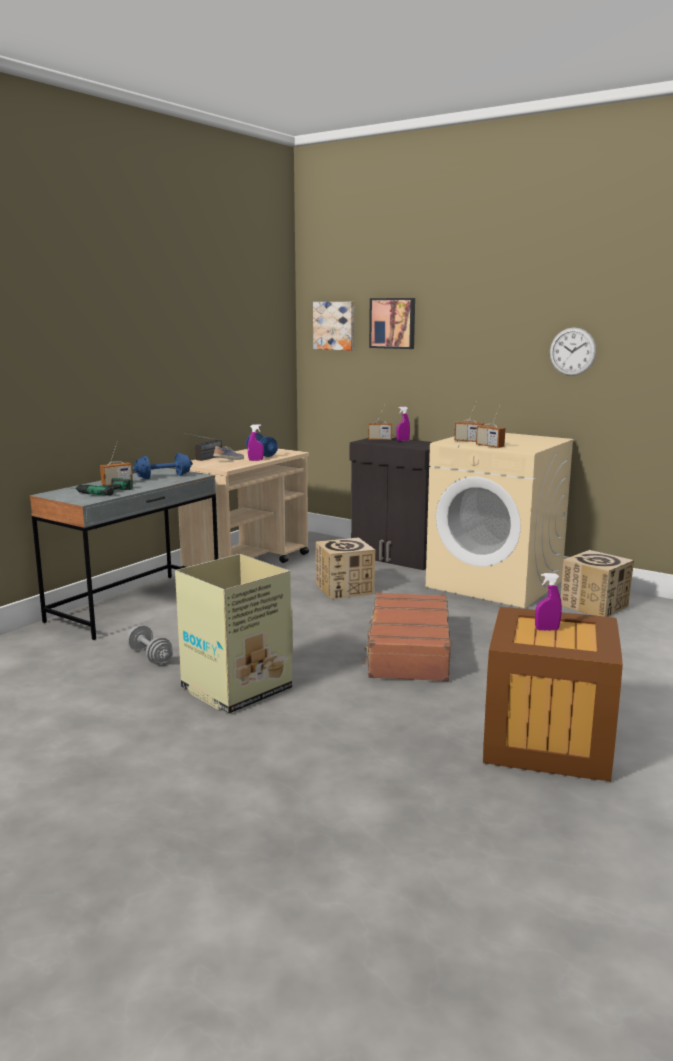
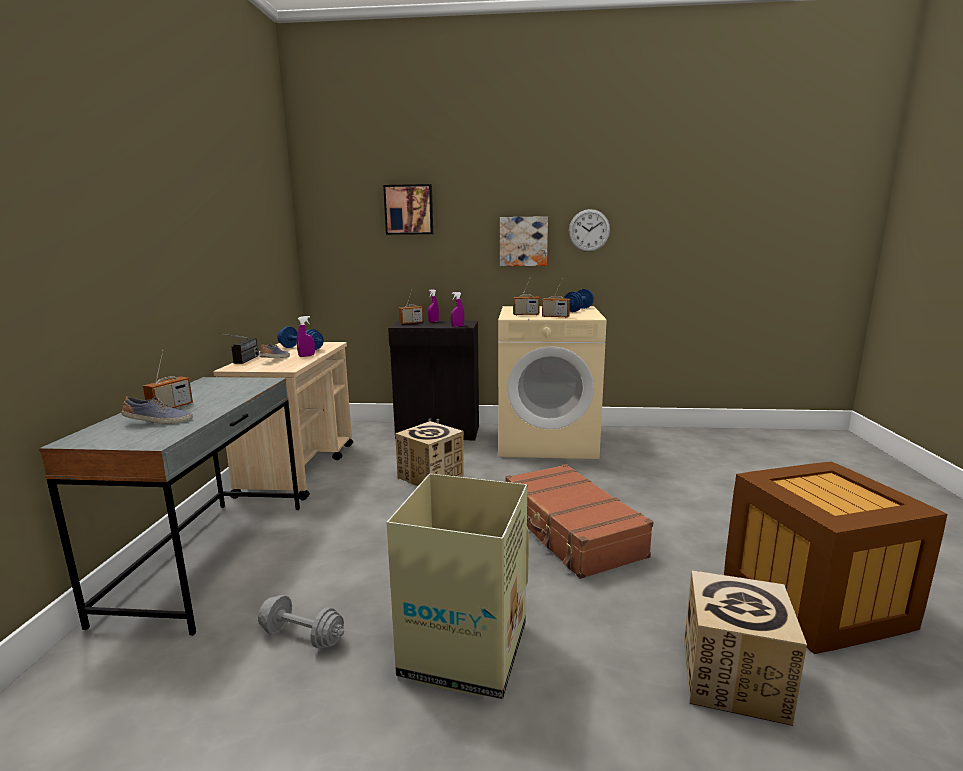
camera: 30 degrees left, 0 degrees up
(100, 491) = (158, 422): power drill -> shoe
(163, 477) = (223, 389): blue dumbbell -> blue dumbbell (578, 310)
(334, 325) = (342, 214): picture -> picture (523, 241)
(547, 629) = (817, 490): purple spray bottle -> purple spray bottle (457, 326)
(594, 606) = (641, 445): cardboard box -> cardboard box (733, 678)

